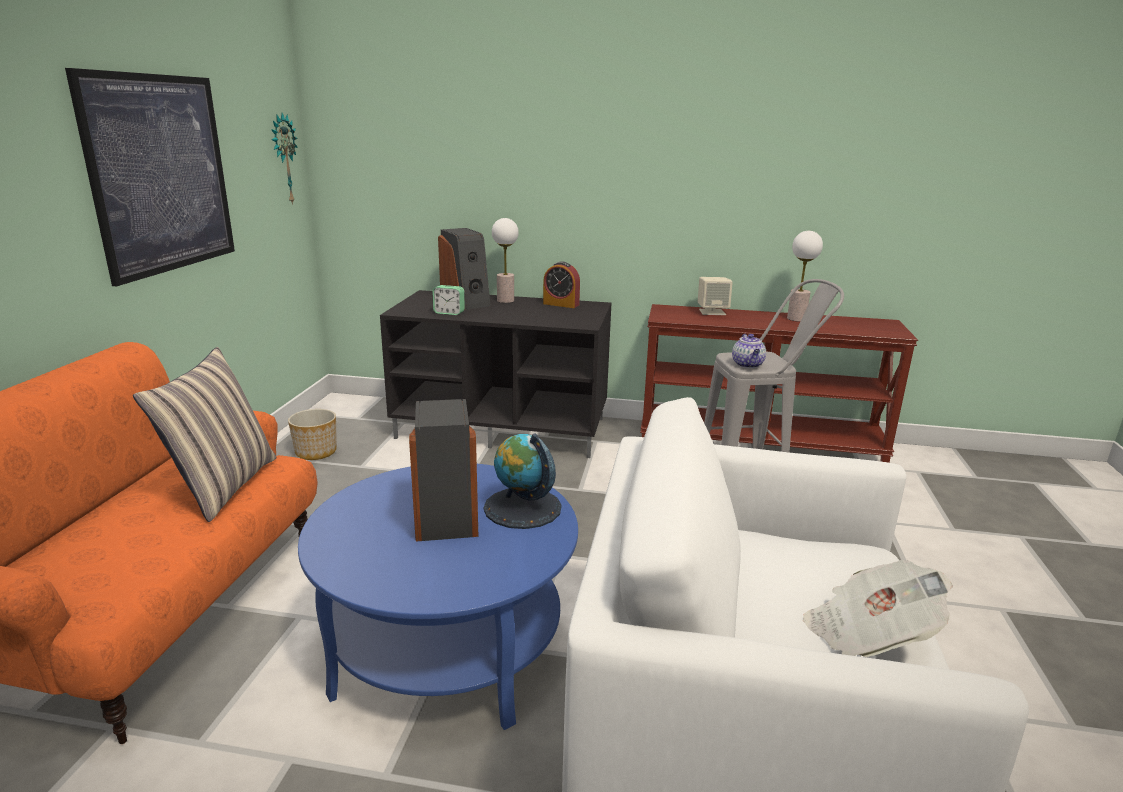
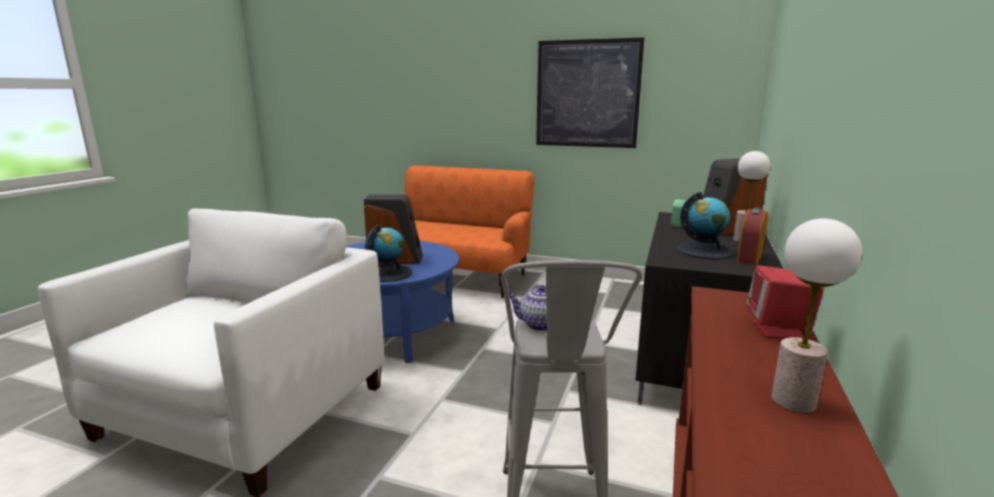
camera: 100 degrees right, 5 degrees down
(223, 486) = (473, 236): pillow -> none
(283, 159) = (725, 93): wall clock -> none
(316, 452) = (621, 293): planter -> none
(545, 312) = (704, 251): none -> globe
(712, 312) = (778, 329): beige speaker -> red speaker
(868, 634) = (158, 327): newspaper -> none

